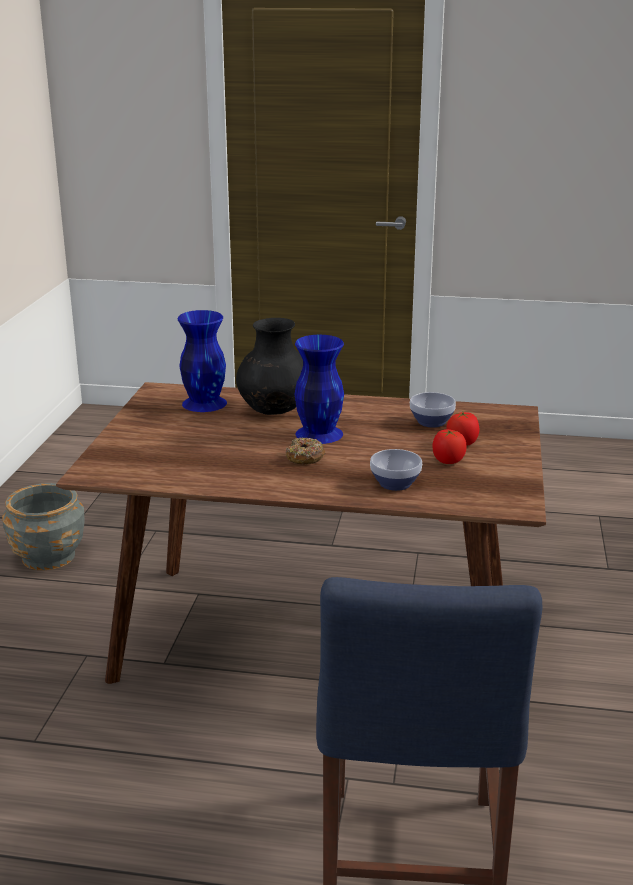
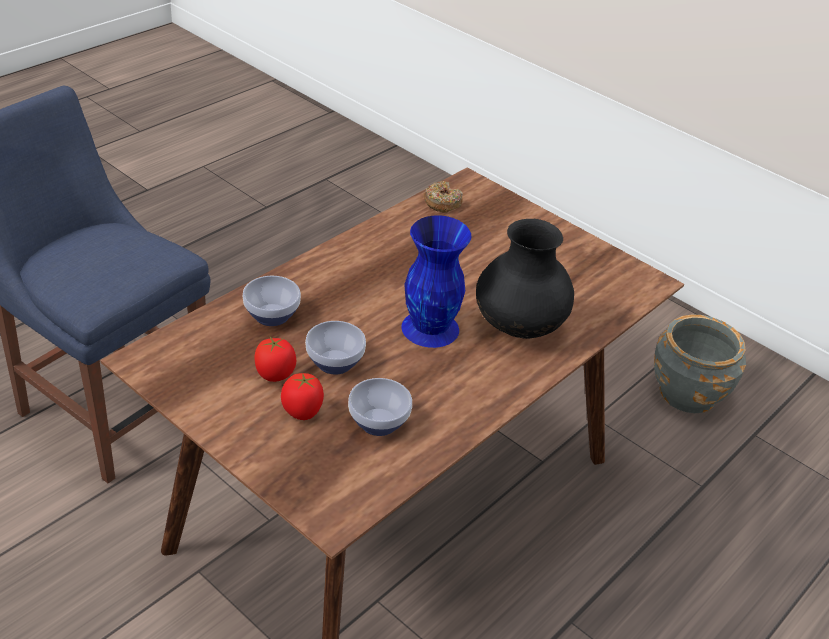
camera: 120 degrees right, 15 degrees up
(204, 403) = (584, 294): blue vase -> none
(305, 457) = (384, 294): donut -> donut (442, 203)
(406, 449) = (334, 364): none -> bowl

